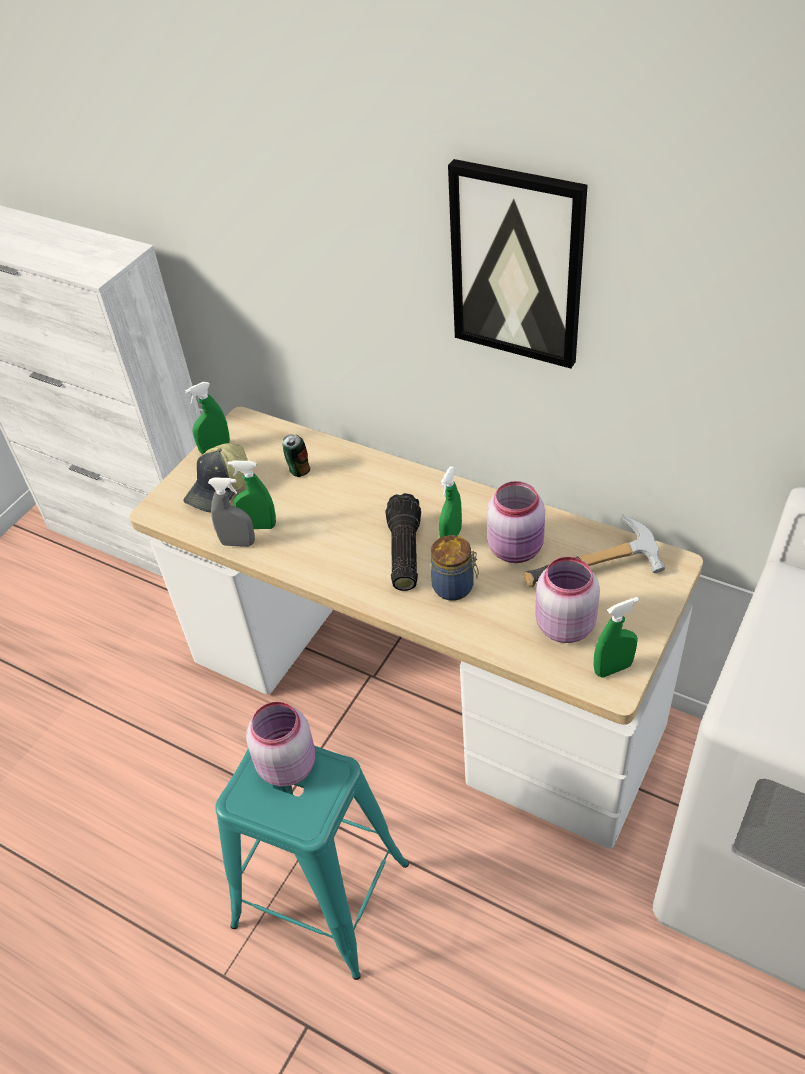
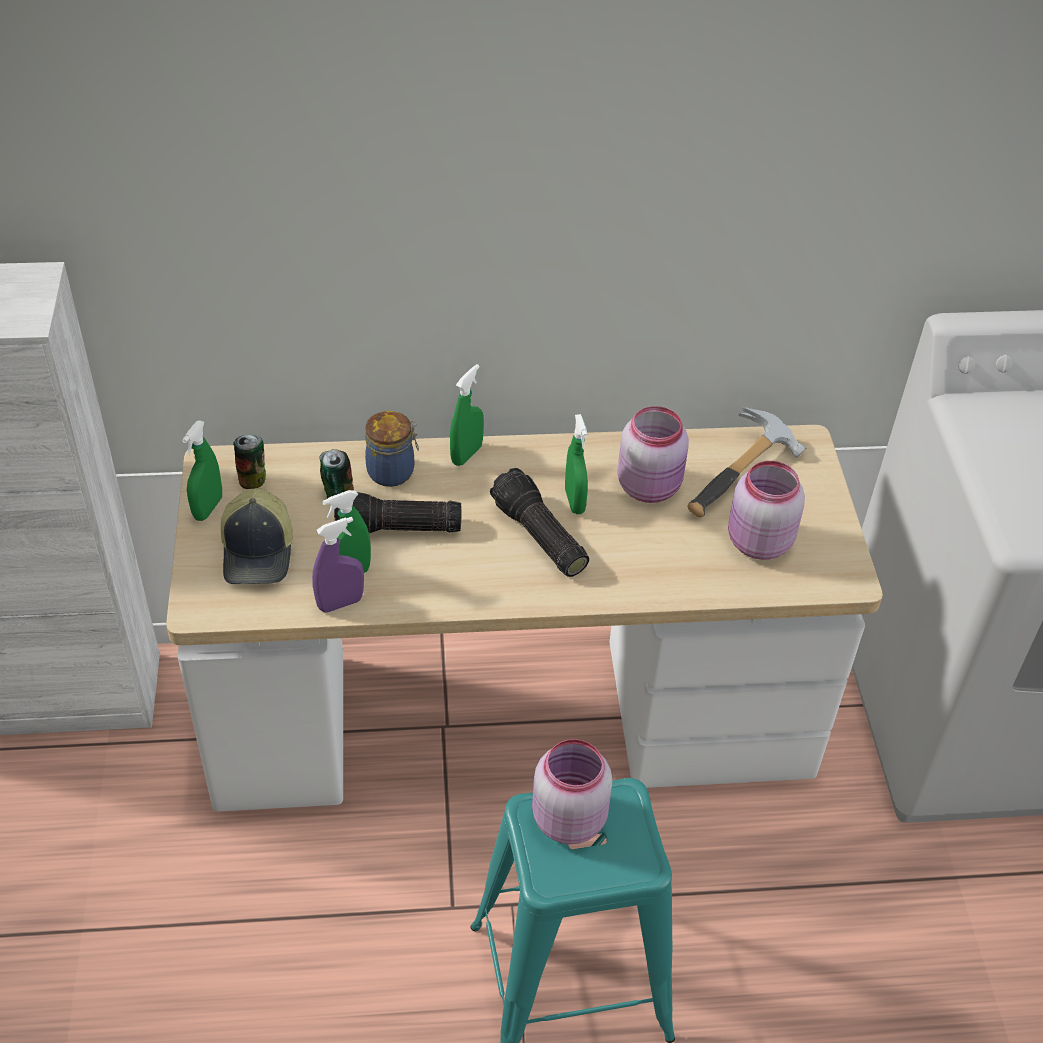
camera: 40 degrees left, 0 degrees up
(238, 543) = (340, 603): grey spray bottle -> purple spray bottle
(256, 441) = (253, 480): none -> can
(314, 509) = (396, 530): none -> flashlight
(455, 587) = (622, 550): jar -> jar (393, 471)
(517, 265) = (615, 163): picture -> none
(613, 668) = (834, 563): green spray bottle -> green spray bottle (466, 454)

